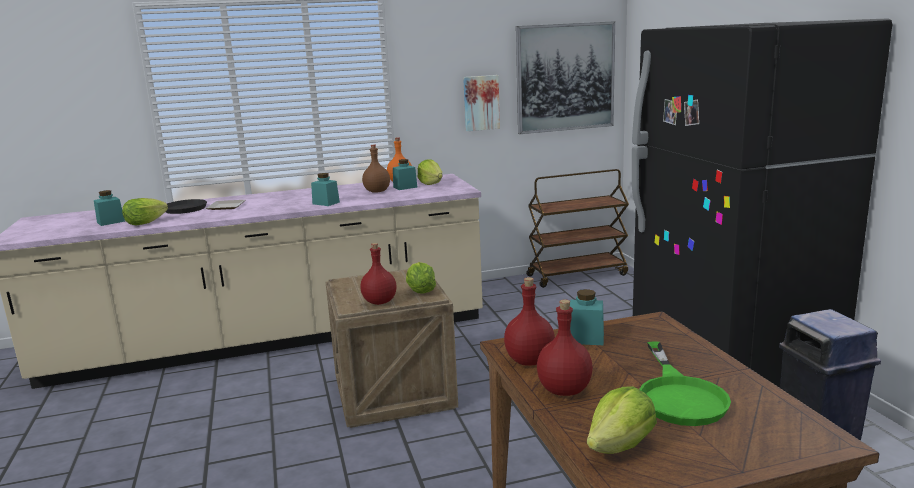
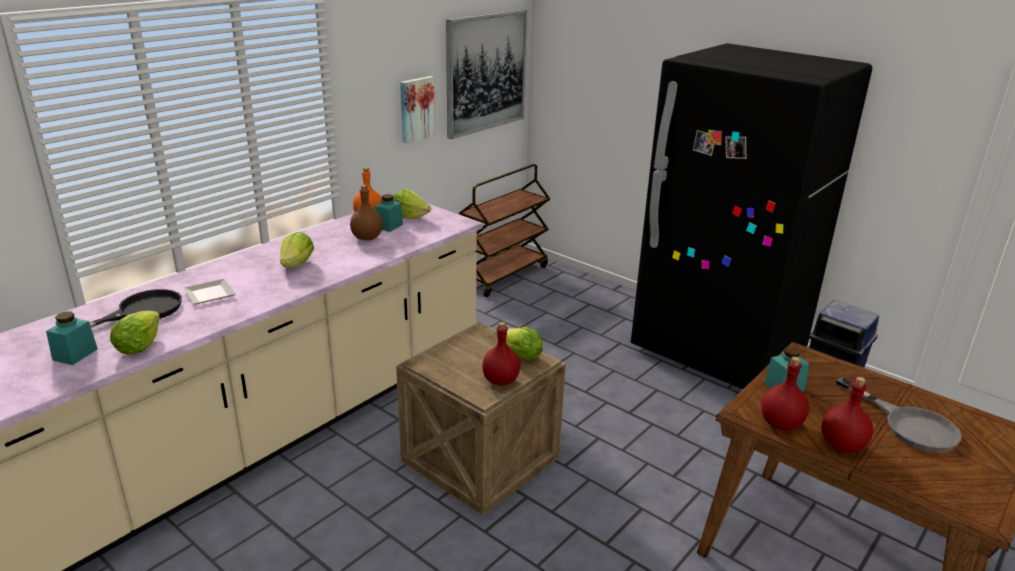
camera: 35 degrees left, 10 degrees up
(326, 203) = (337, 267): turquoise jar -> none
(621, 446) = (939, 484): lettuce -> lettuce (297, 264)
(679, 395) = (909, 425): green frying pan -> grey frying pan

